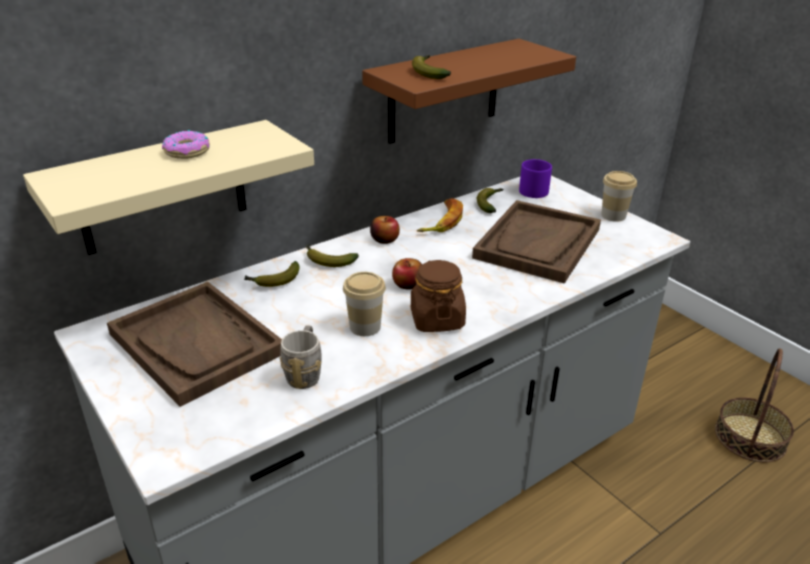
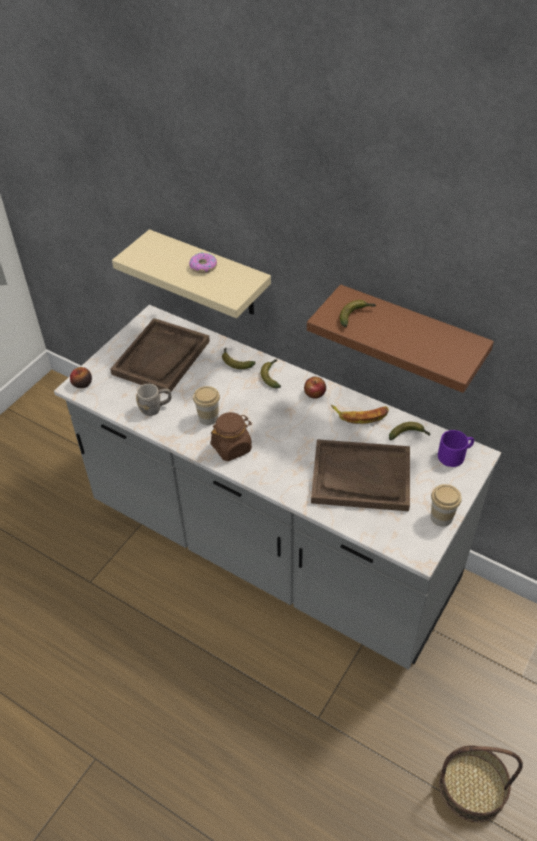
camera: 70 degrees right, 15 degrees up
(408, 285) = (264, 423): apple -> apple (82, 384)

